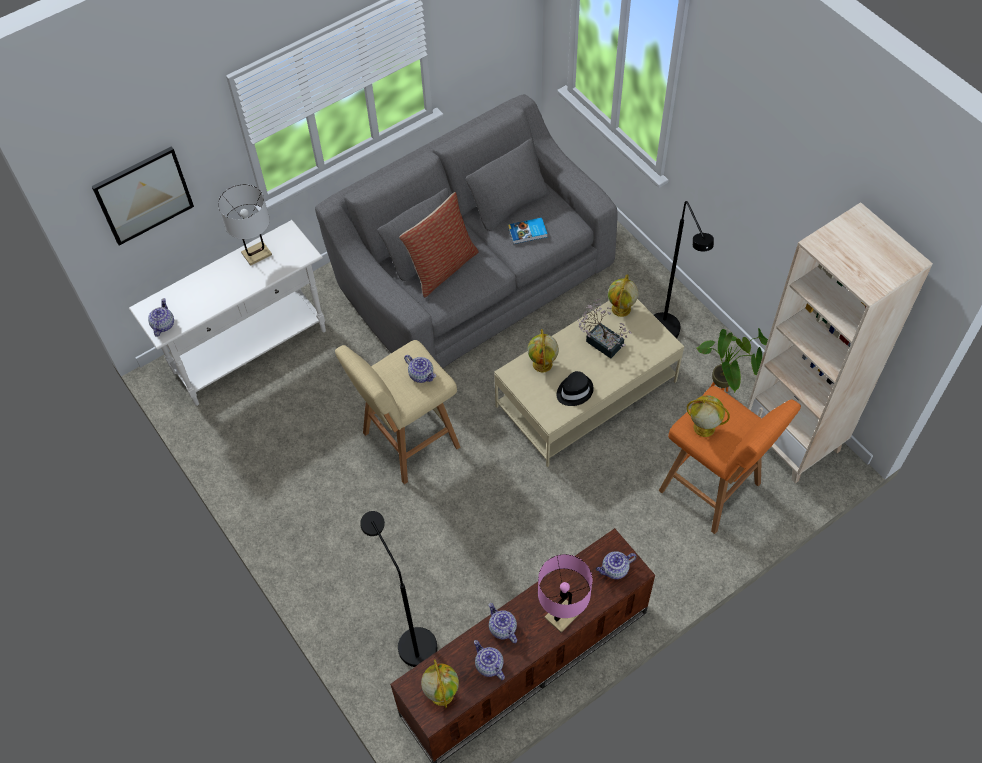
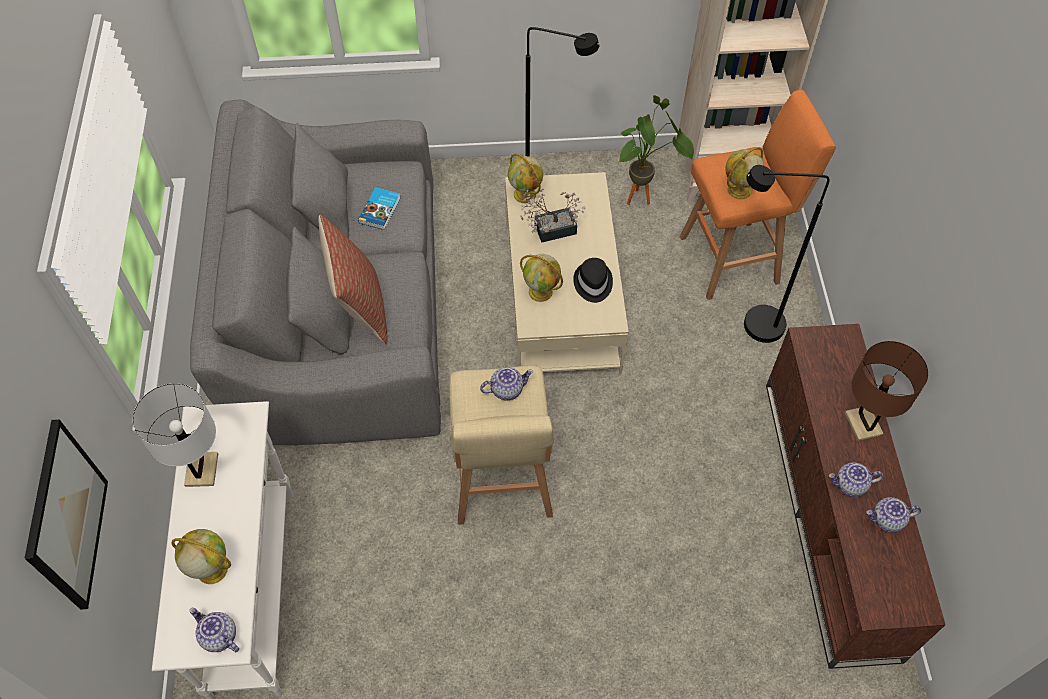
camera: 60 degrees left, 0 degrees up
(411, 639) = (744, 609): black floor lamp -> black floor lamp (752, 326)
(441, 693) = (898, 583): globe -> globe (211, 569)
(562, 615) = (863, 424): pink table lamp -> brown table lamp
(614, 570) = (835, 352): teapot -> none

